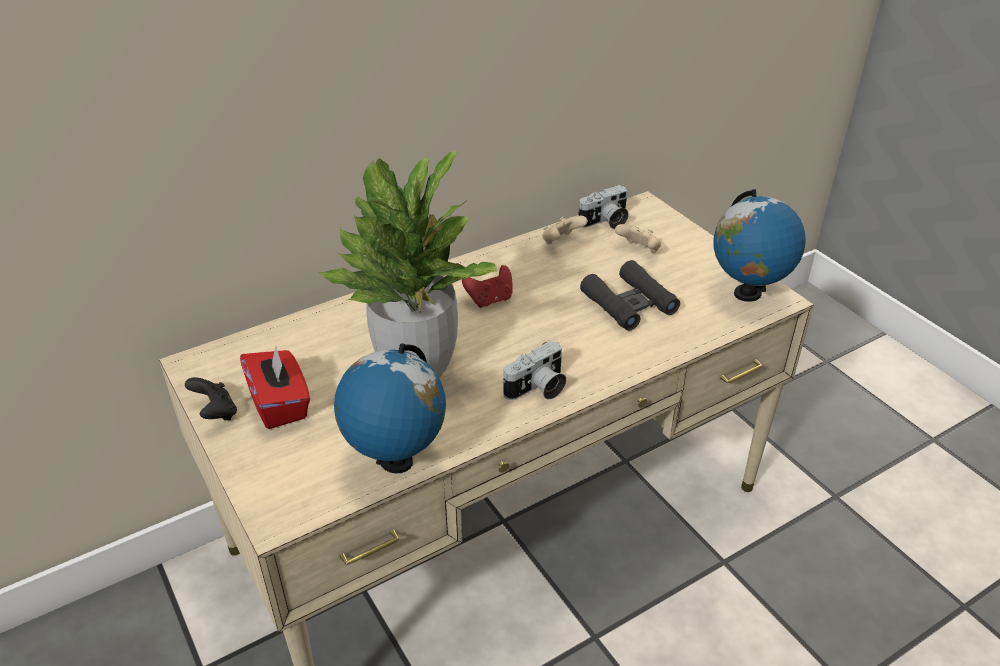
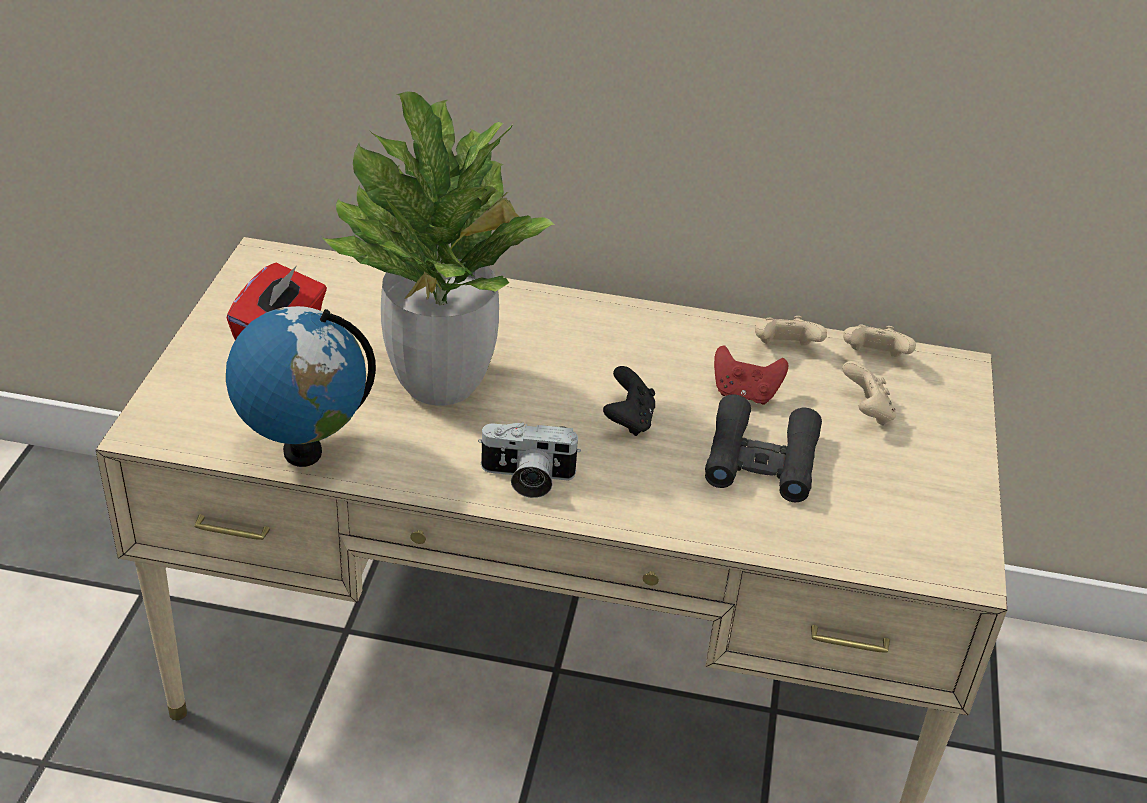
camera: 40 degrees right, 0 degrees up
(216, 413) = (223, 311): black game controller -> black game controller (628, 420)
(490, 300) = (611, 362): red game controller -> red game controller (745, 393)
(605, 222) = (874, 358): camera -> beige game controller
(747, 294) = (931, 541): globe -> none

